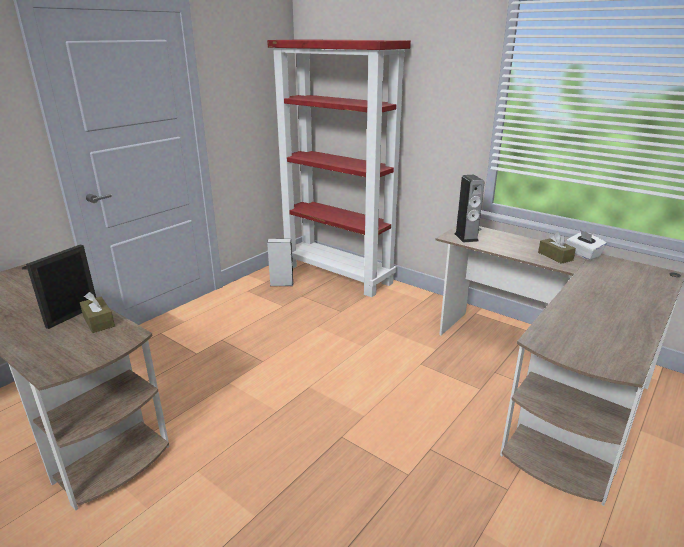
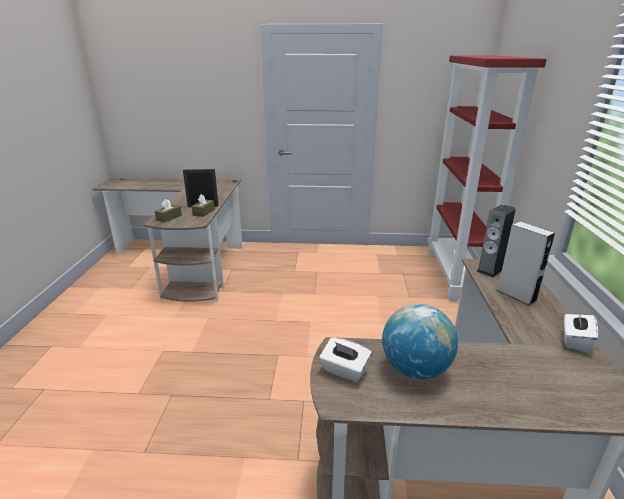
camera: 55 degrees right, 0 degrees up
(281, 284) = (404, 260): grey speaker -> grey speaker (516, 295)
(555, 256) = (535, 324): brown tissue box -> brown tissue box (169, 217)
(578, 349) = (344, 371): none -> white tissue box
(589, 319) = (415, 369): none -> globe

